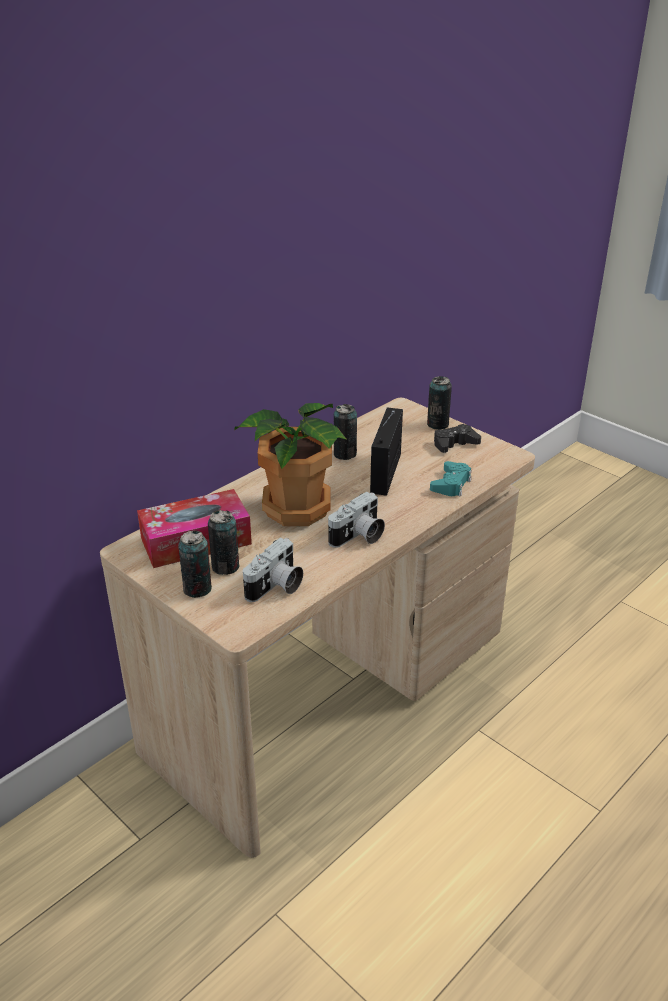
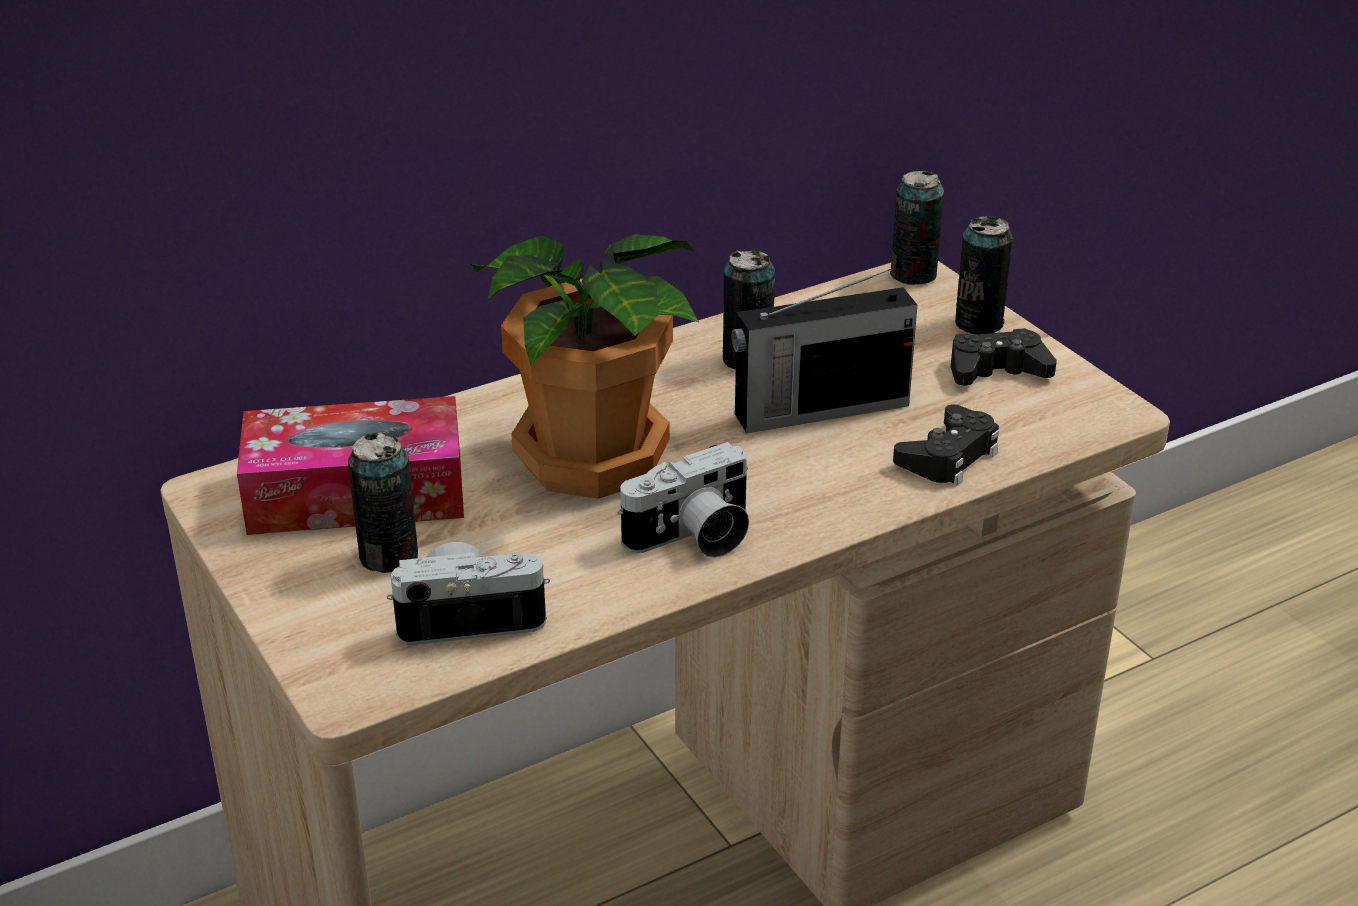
camera: 15 degrees right, 0 degrees up
(197, 589) = (311, 592): can -> can (913, 275)
(276, 587) = (470, 616): camera -> camera turned 150 degrees counterclockwise
(386, 472) = (818, 410): radio -> radio turned 135 degrees counterclockwise
(451, 484) = (948, 456): turquoise game controller -> black game controller

